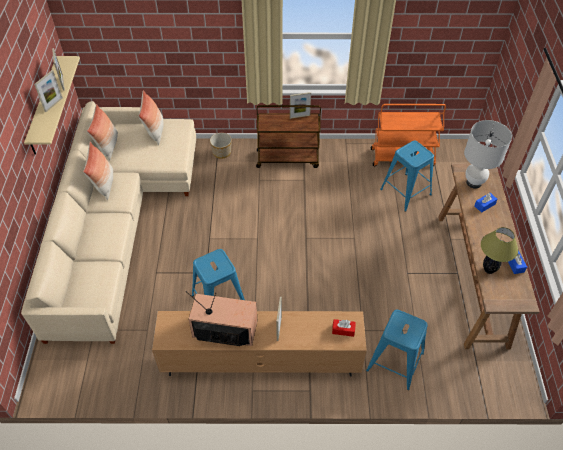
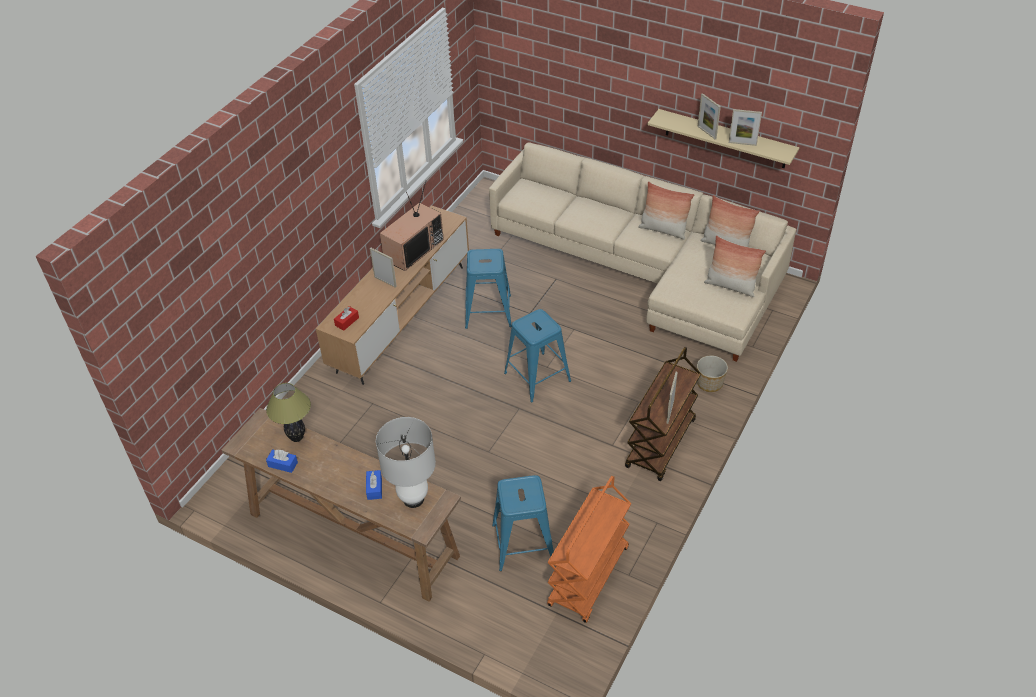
camera: 120 degrees right, 5 degrees down
(395, 361) = (321, 412): blue stool -> blue stool (537, 377)

